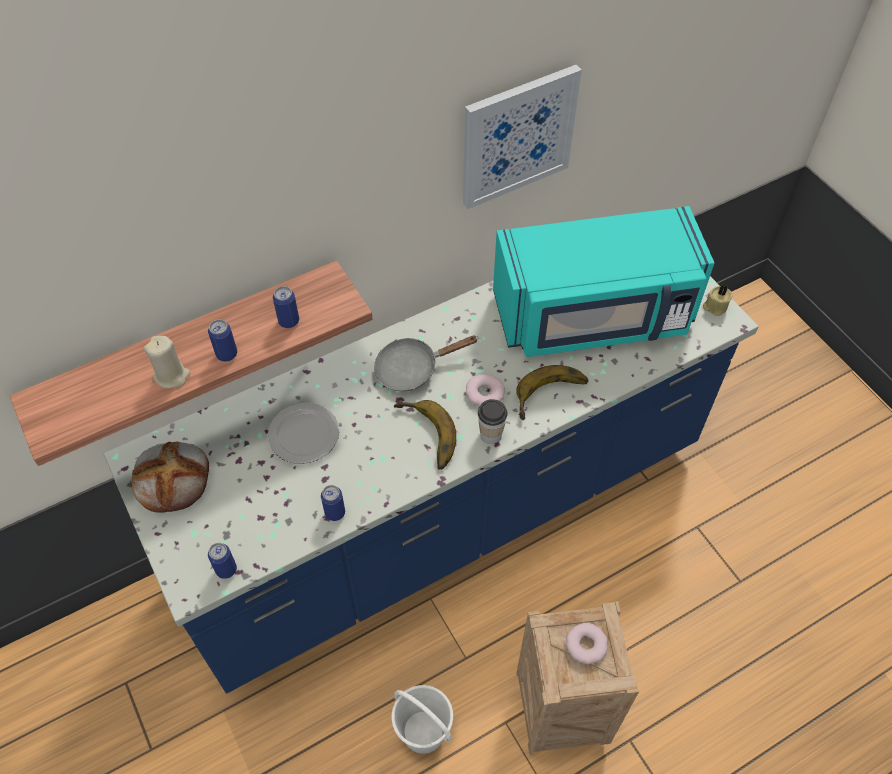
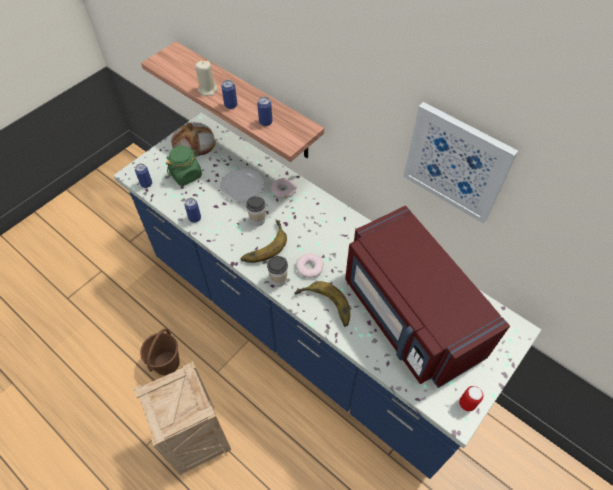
camera: 70 degrees right, 0 degrees up
(238, 505) = (186, 175): none -> green jar
(378, 431) = (257, 220): none -> cup
(413, 369) = (312, 223): grey frying pan -> none
(424, 732) = (166, 363): white bucket -> brown bucket
(586, 645) = (178, 402): donut -> donut (284, 190)
(594, 316) = (409, 316): turquoise microwave -> red microwave
(715, 307) = (467, 404): beige candle -> can

